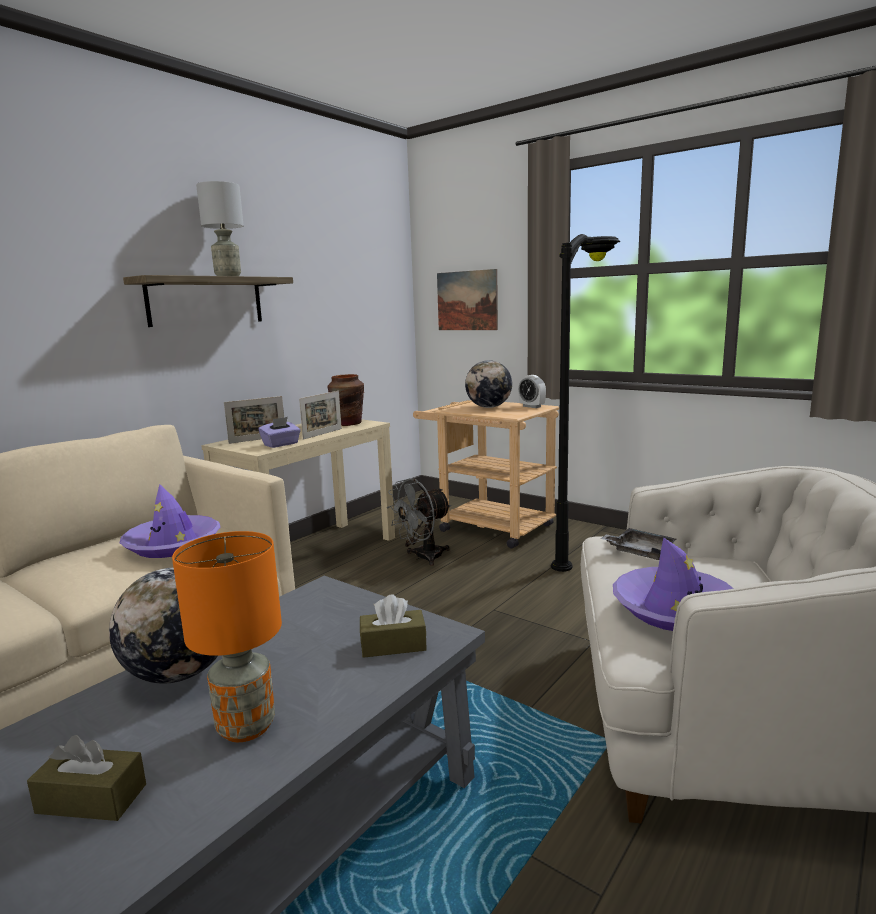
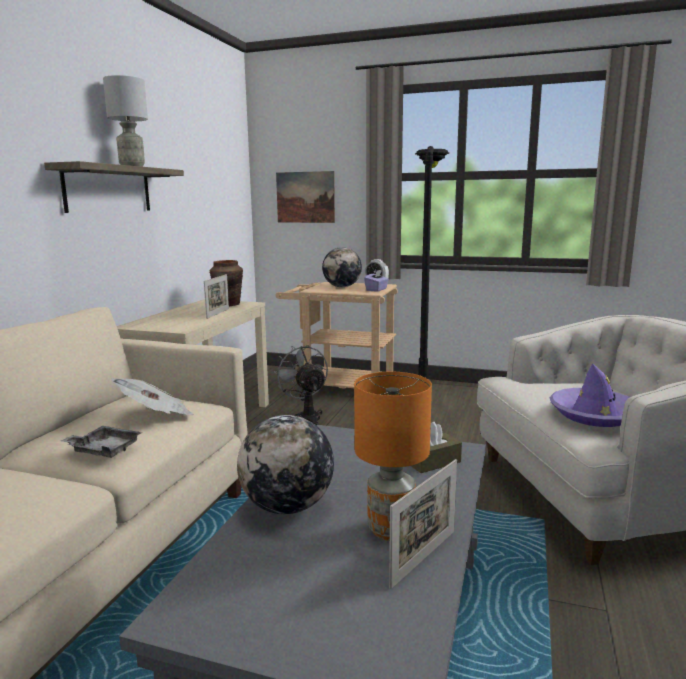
camera: 20 degrees left, 0 degrees up
(91, 799) = (332, 597): brown tissue box -> none
(173, 544) = (156, 415): purple hat -> newspaper
(257, 439) = (161, 321): picture frame -> picture frame (424, 558)
(281, 444) = (192, 323): purple tissue box -> purple tissue box (376, 290)
(422, 558) = (306, 417): grey fan -> grey fan turned 120 degrees clockwise
(640, 551) = (532, 383): grey tray -> grey tray (104, 449)

